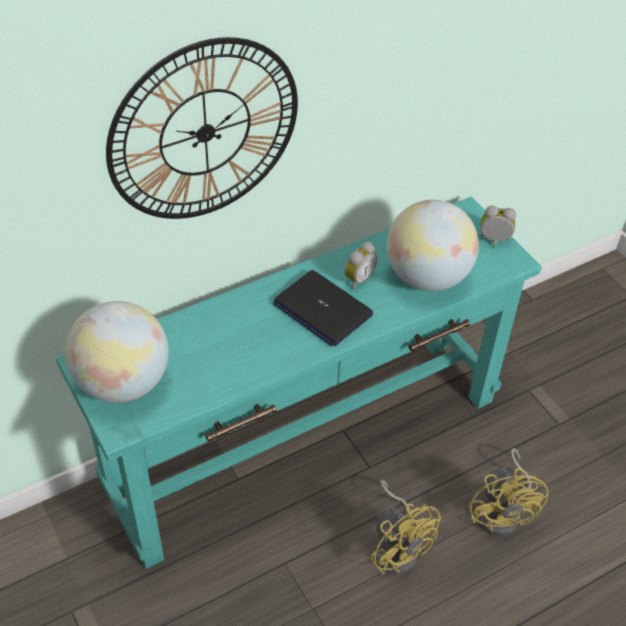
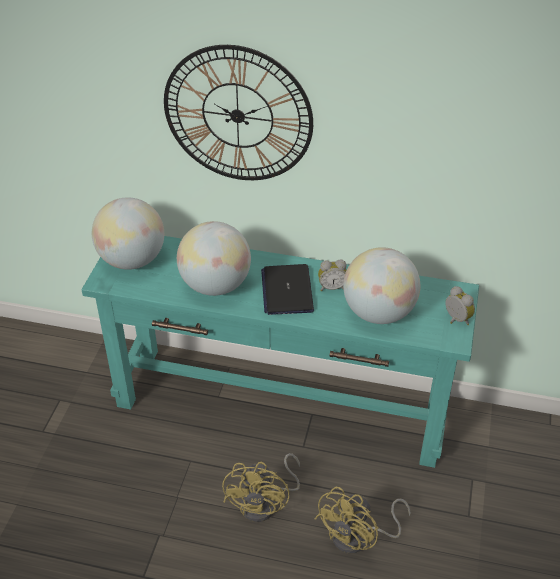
camera: 45 degrees right, 5 degrees down
(247, 351) = (215, 285): none -> globe

